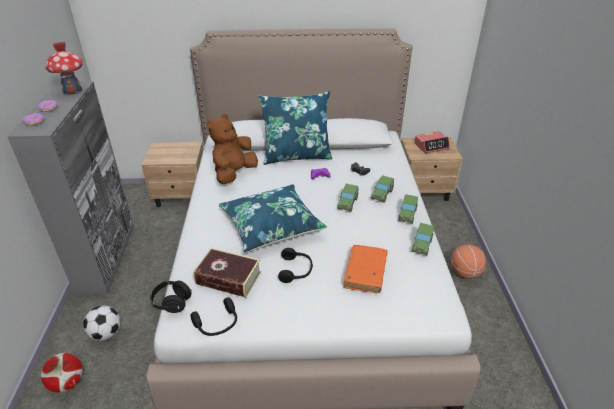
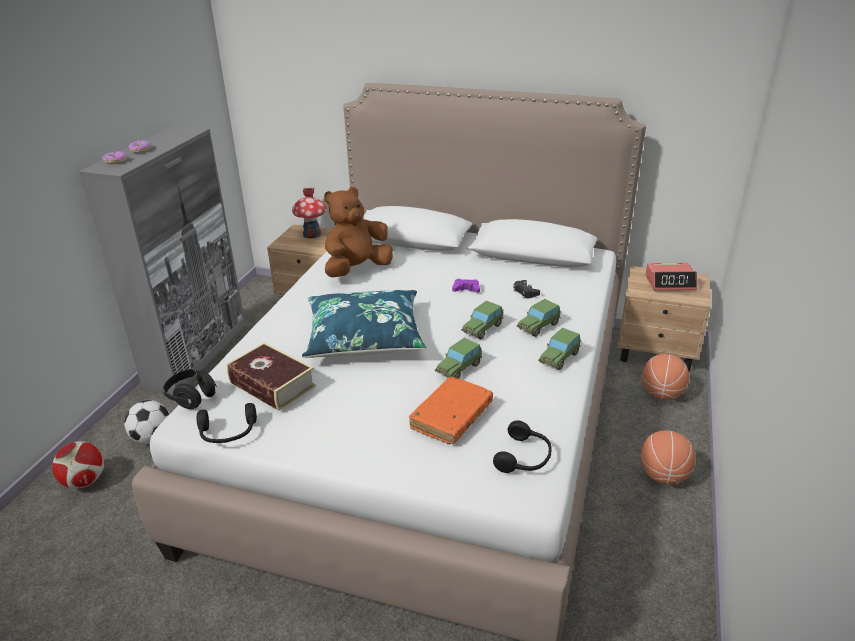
camera: 20 degrees right, 5 degrees down
(72, 91) = (179, 136): toy house -> toy house (312, 234)
(296, 156) = (451, 261): blue pillow -> none
(296, 270) = (361, 394): black headphones -> black headphones (524, 458)
(422, 245) = (555, 400): toy car -> toy car (459, 368)
(439, 219) = (661, 394): none -> basketball

